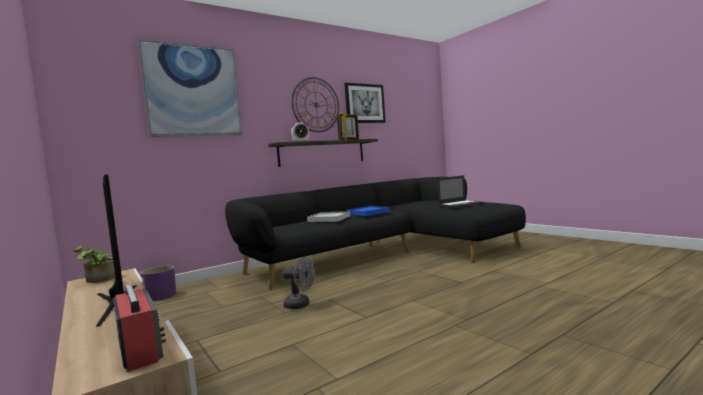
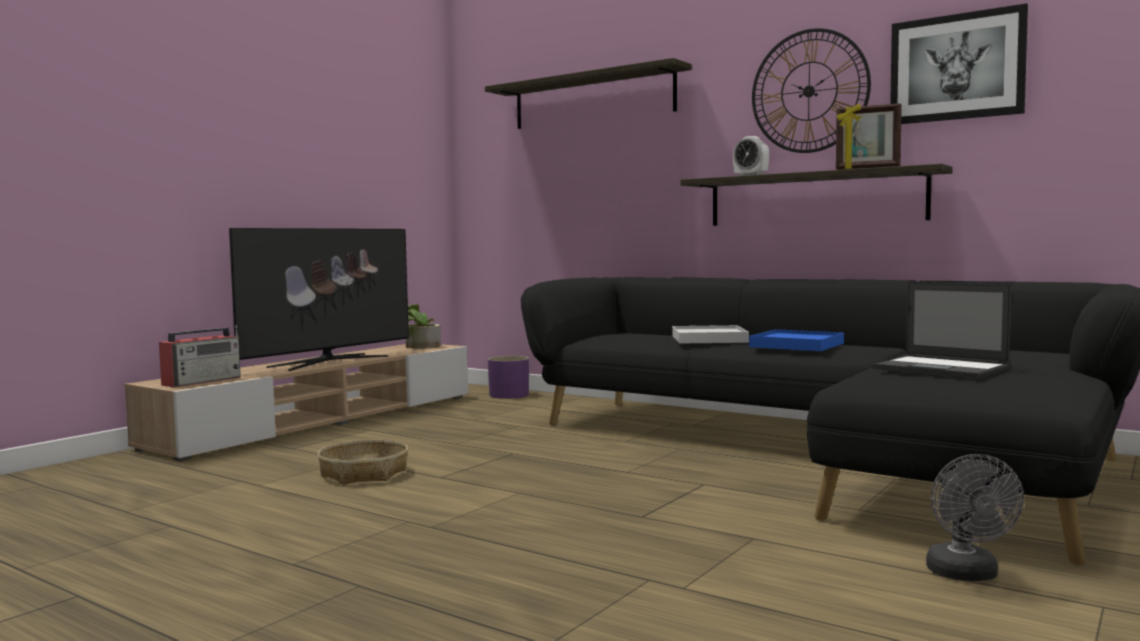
camera: 70 degrees right, 0 degrees up
(193, 91) = (592, 99): picture -> shelf
(300, 305) = (485, 445): grey fan -> grey fan (966, 575)
(338, 339) = (364, 473): none -> basket

